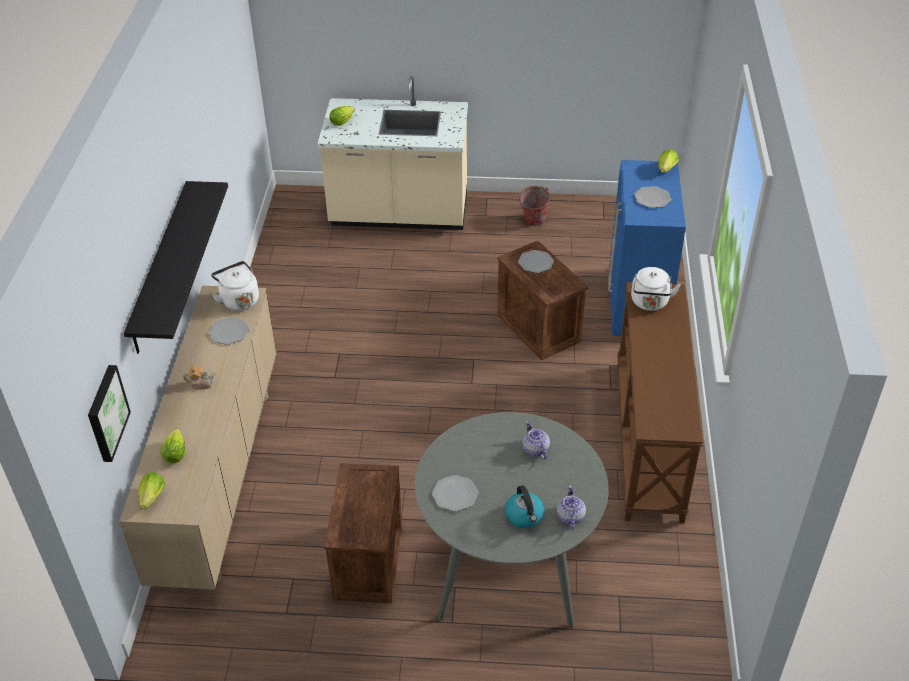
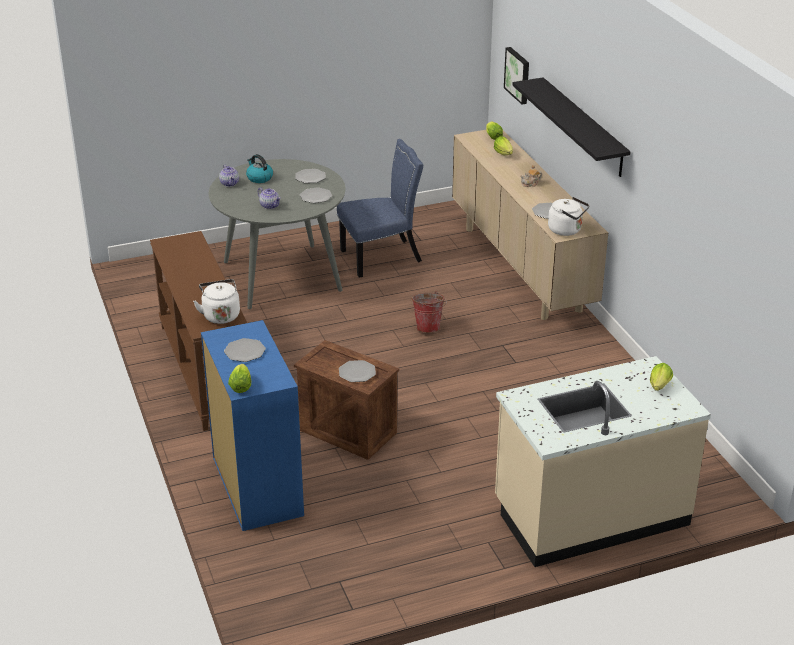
camera: 155 degrees right, 10 degrees down
(367, 560) = (380, 257): crate -> blue chair
(469, 449) = (316, 196): none -> plate
(532, 222) = (425, 549): bucket -> bucket (428, 327)

